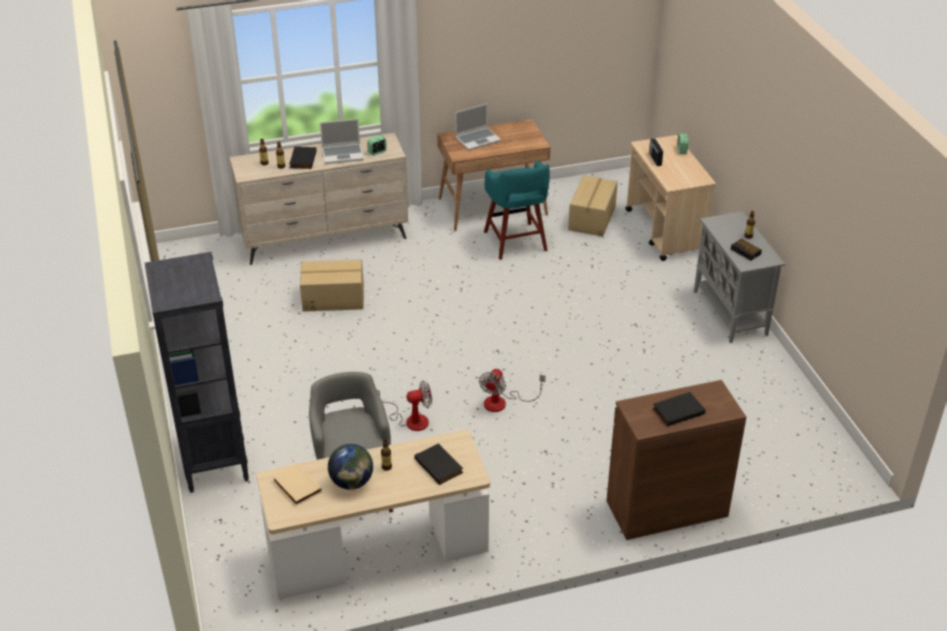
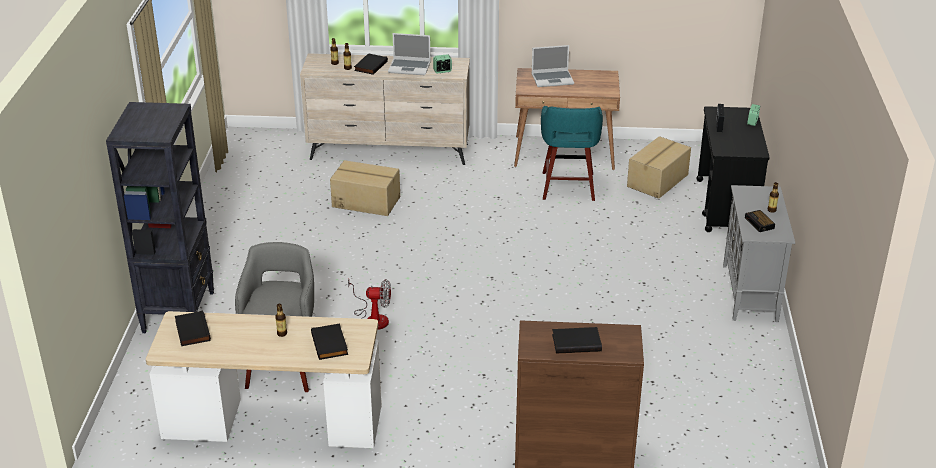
camera: 20 degrees right, 5 degrees down
(296, 487) = (191, 331): beige book -> black book
(352, 482) = (242, 339): globe -> none
(503, 402) = (469, 323): fan -> none
(665, 231) = (726, 206): beige cart -> black cart

